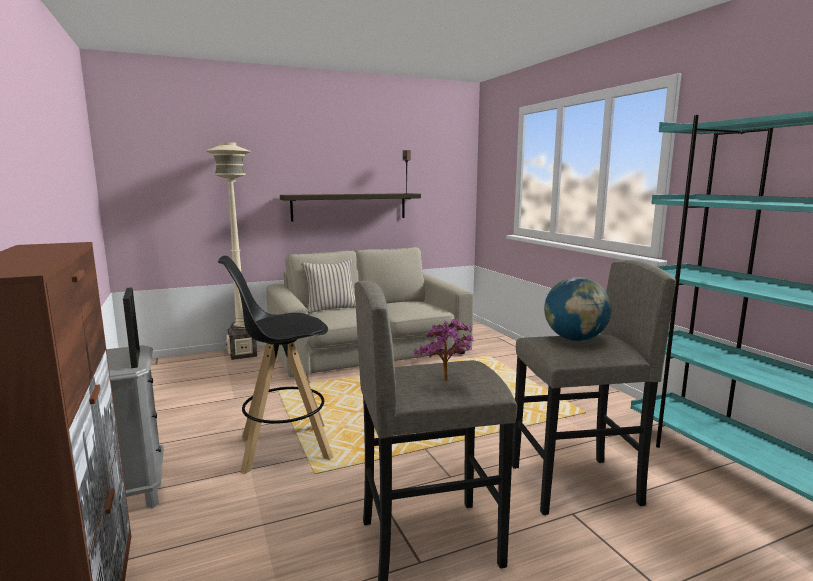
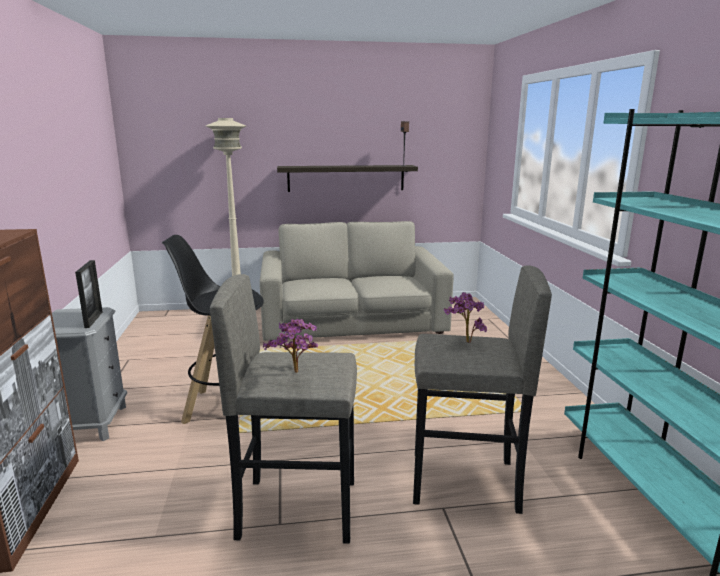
camera: 15 degrees right, 5 degrees up
(331, 308) = (317, 278): beige pillow -> none
(575, 339) = (464, 342): globe -> potted plant

